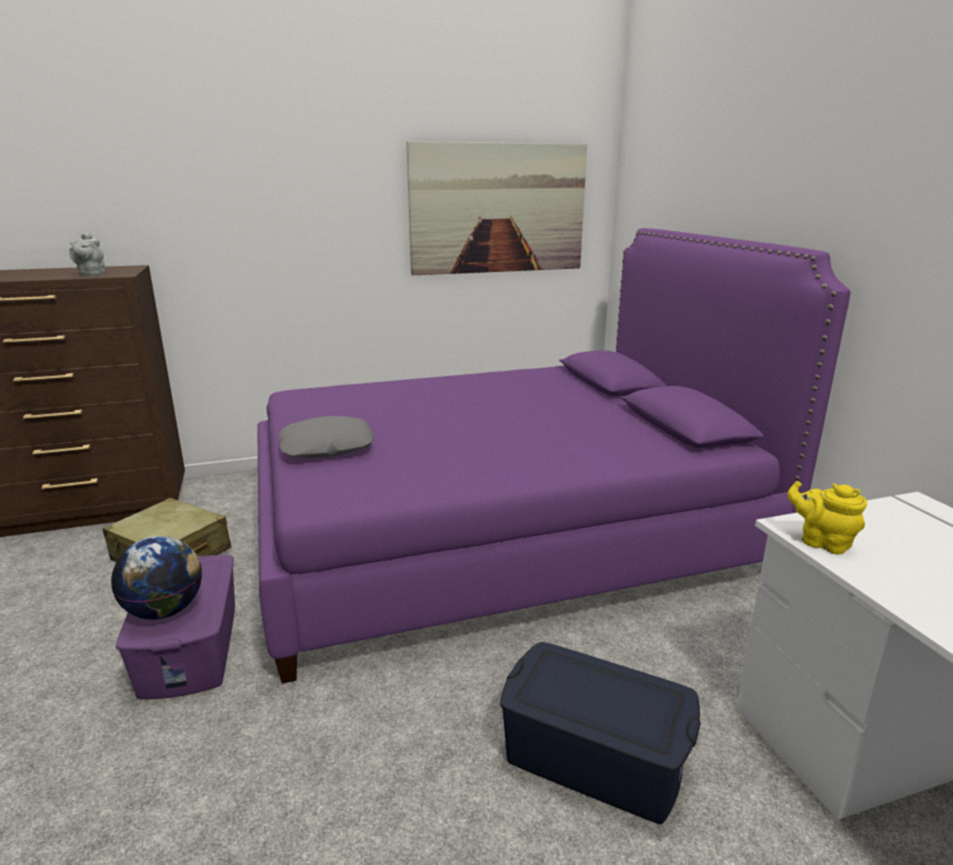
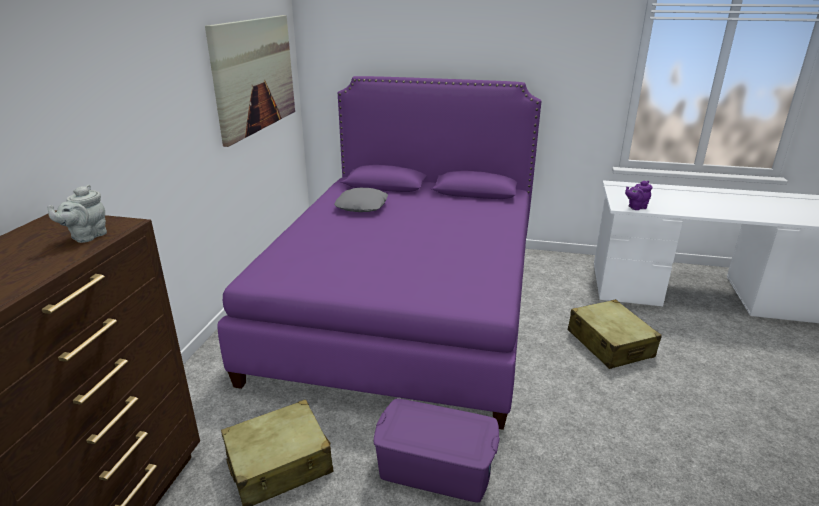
camera: 60 degrees left, 5 degrees up
(91, 274) = (86, 237): grey teapot -> grey teapot turned 90 degrees clockwise
(165, 611) = (454, 439): globe -> none
(327, 447) = (400, 286): grey pillow -> grey pillow (362, 206)
(594, 756) = (610, 344): blue storage box -> beige suitcase
(821, 542) = (636, 207): yellow teapot -> purple teapot

